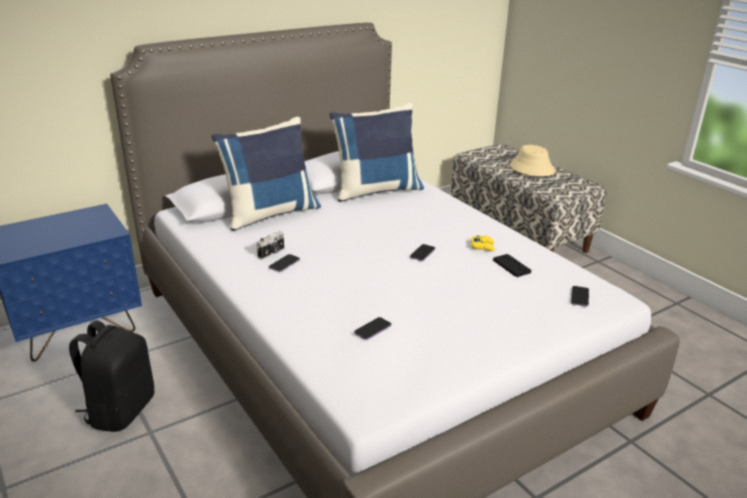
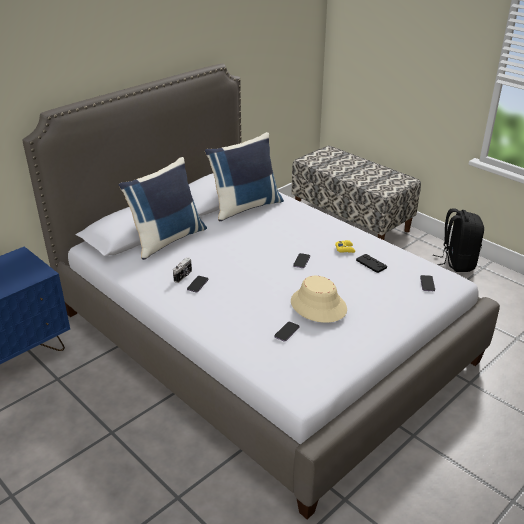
camera: 10 degrees left, 5 degrees up
(120, 410) = (79, 418): black backpack -> black backpack (456, 262)
(531, 169) = (358, 168): beige hat -> beige hat (318, 306)

